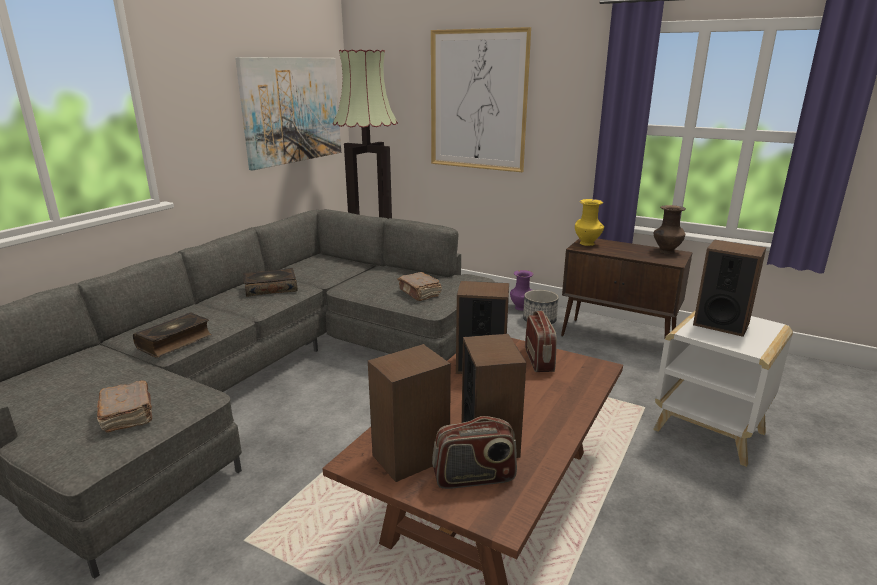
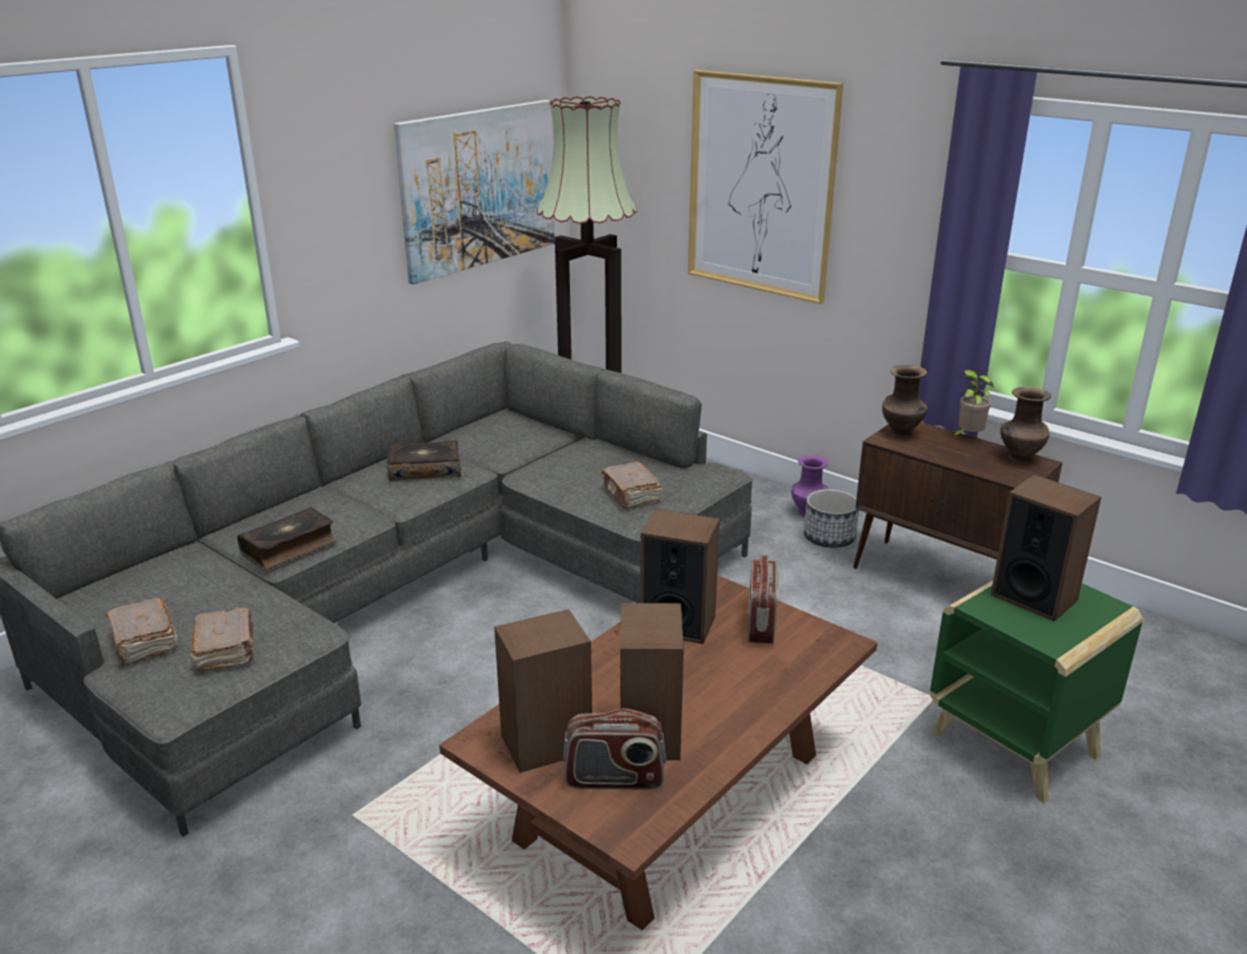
camera: 10 degrees right, 5 degrees up
(54, 417) = (144, 643): none -> brown book
(587, 244) = (901, 433): yellow vase -> brown vase
(628, 243) = (967, 437): none -> potted plant
(711, 431) = (1017, 746): white side table -> green side table

